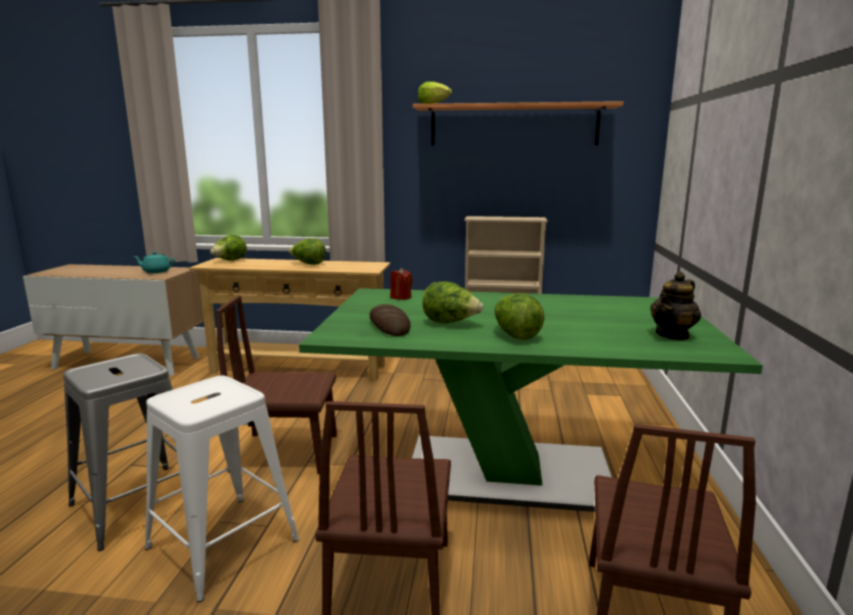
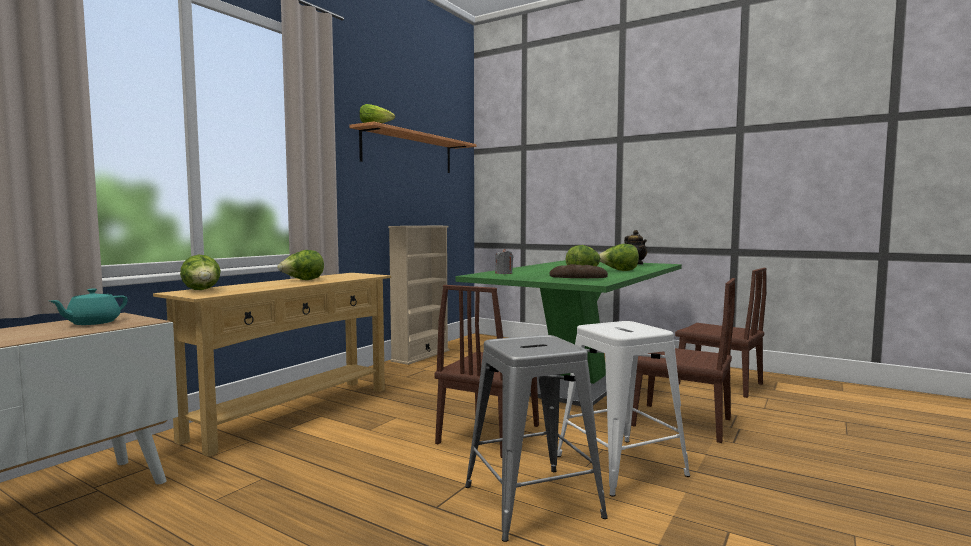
camera: 65 degrees left, 10 degrees down
(401, 297) = (504, 273): red candle -> grey candle

